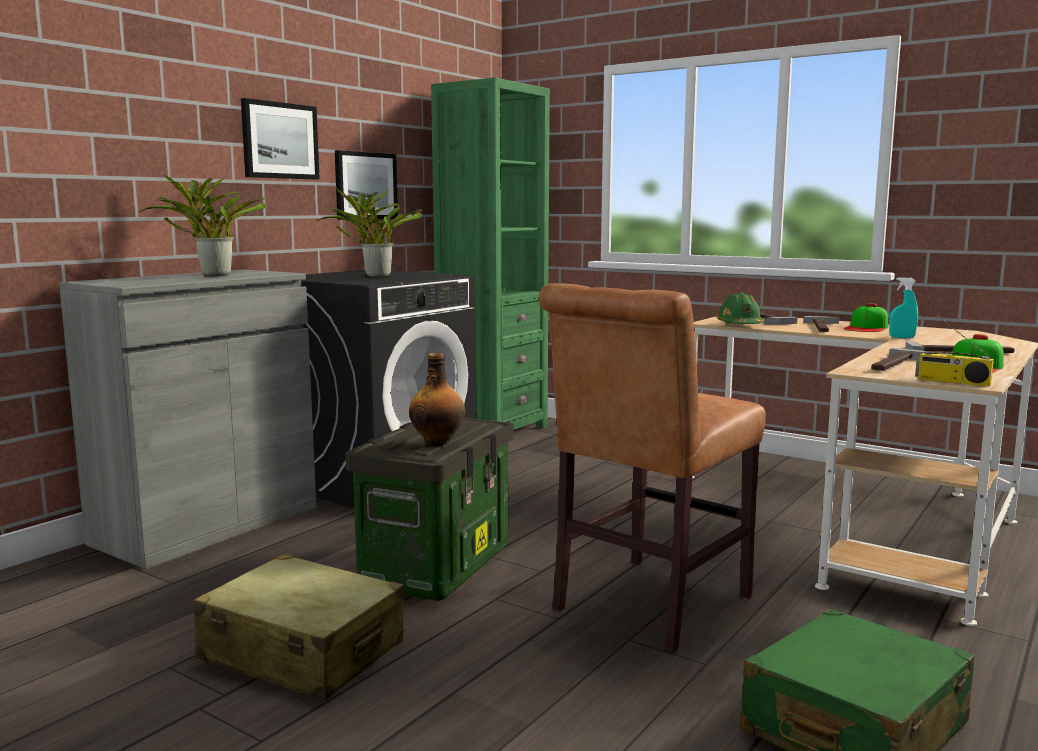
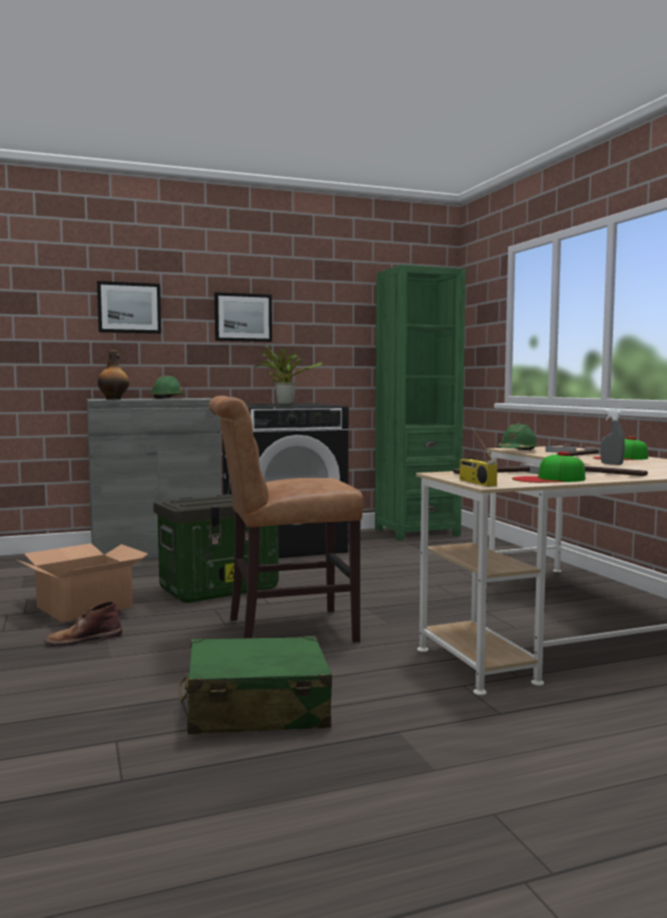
camera: 35 degrees right, 5 degrees down
(212, 275) = (168, 398): potted plant -> green hard hat
(303, 652) = (84, 607): beige suitcase -> cardboard box
(365, 186) = (314, 346): picture -> picture (129, 308)
(426, 708) = (83, 639): none -> brown boot
(438, 442) = (205, 502): bottle -> bottle (114, 399)
(902, 337) = (611, 464): turquoise spray bottle -> grey spray bottle

